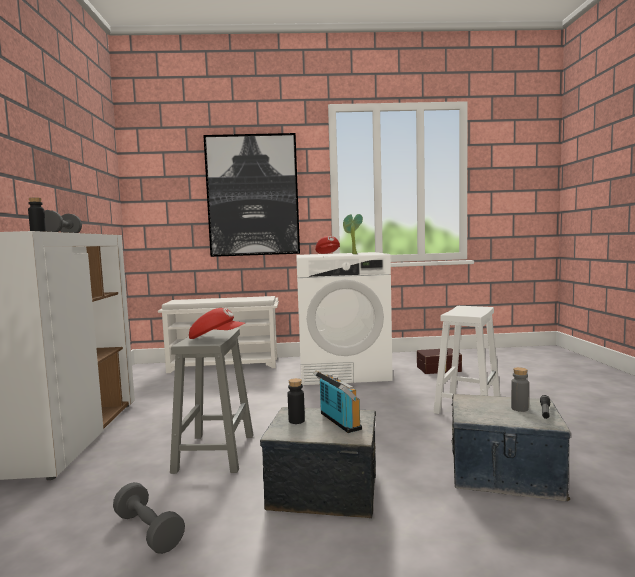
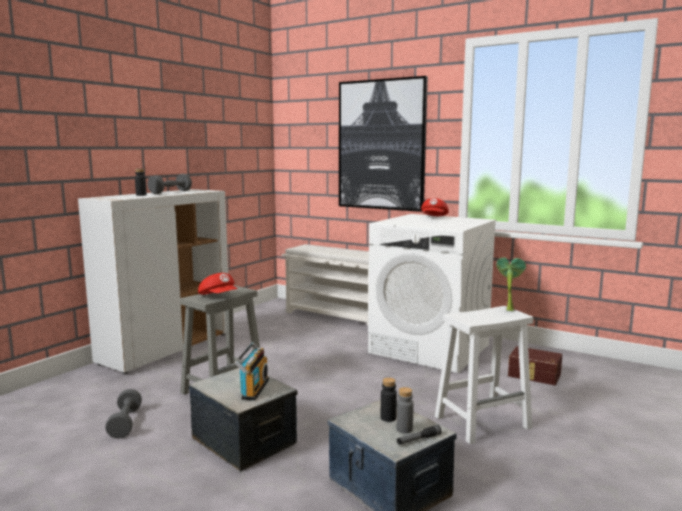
camera: 35 degrees right, 5 degrees up
(296, 421) = (231, 379): black bottle -> black bottle (388, 418)
(353, 254) = (435, 225): potted plant -> potted plant (508, 309)

